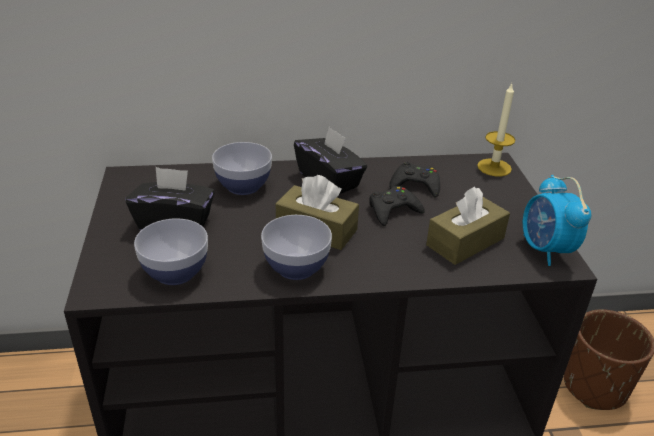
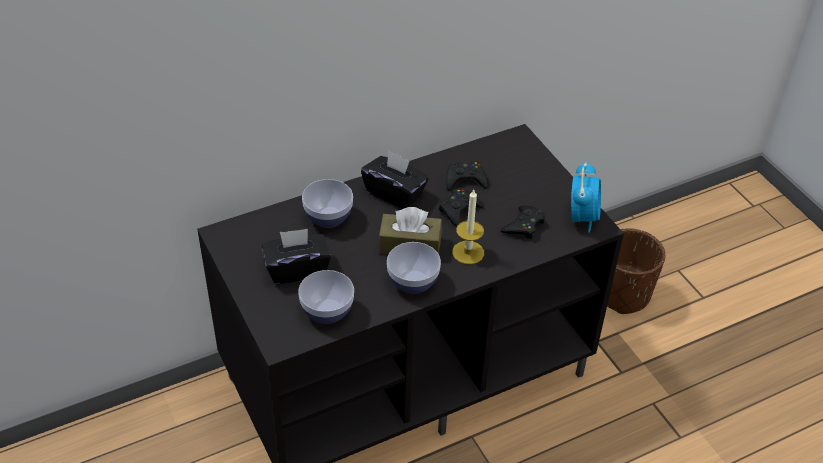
camera: 20 degrees left, 10 degrees up
(465, 242) = (524, 226): brown tissue box -> black game controller
(494, 167) = (519, 144): candle -> candle (468, 252)
(545, 250) = (582, 217): alarm clock -> alarm clock turned 135 degrees counterclockwise

